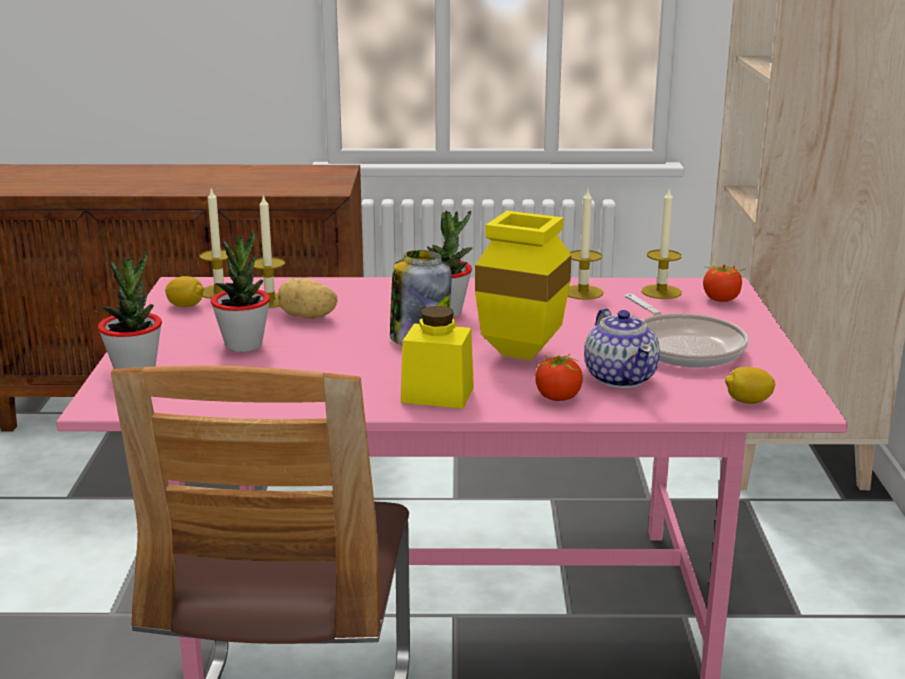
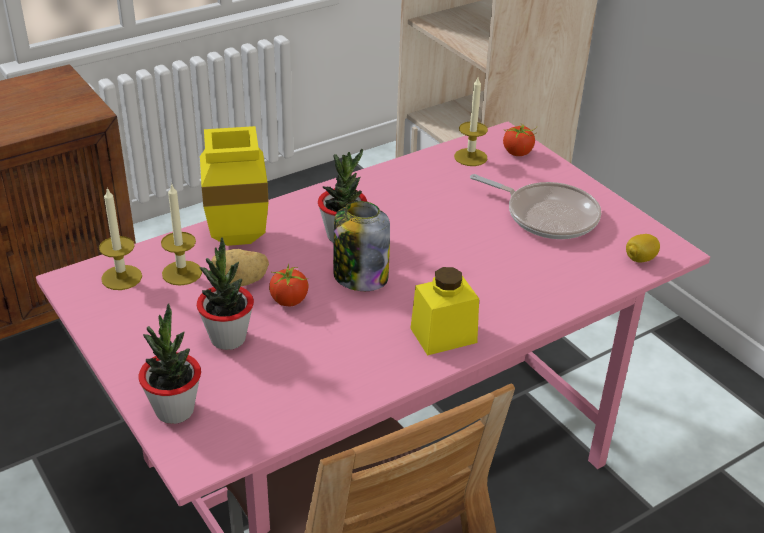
camera: 35 degrees left, 15 degrees up
(186, 306) = (113, 307): lemon -> none
(526, 353) = (453, 263): yellow vase -> yellow vase (241, 236)
(558, 398) = (525, 304): tomato -> tomato (289, 301)
(583, 292) = (418, 176): candle -> none
(620, 377) = (542, 265): teapot -> none

